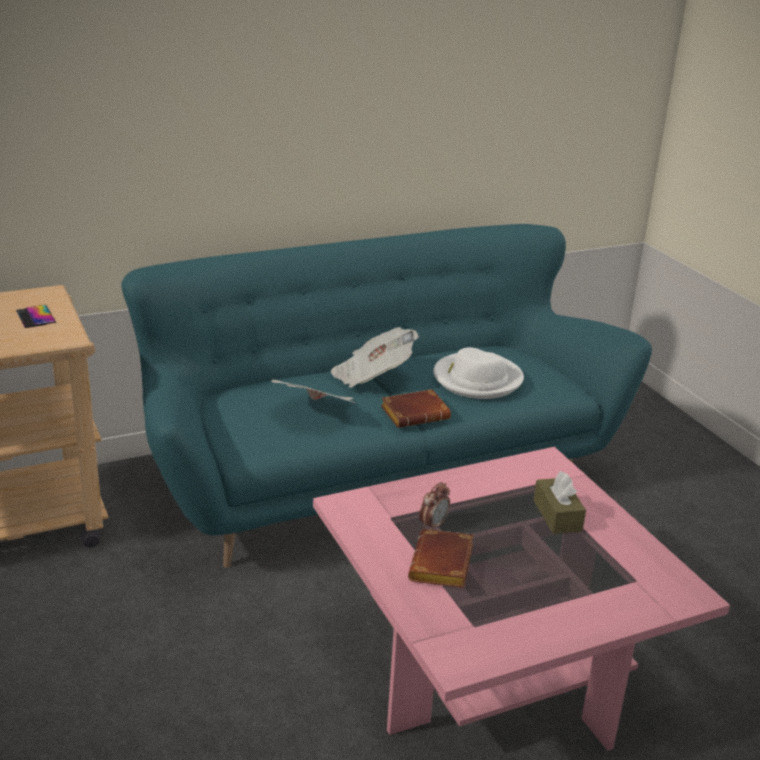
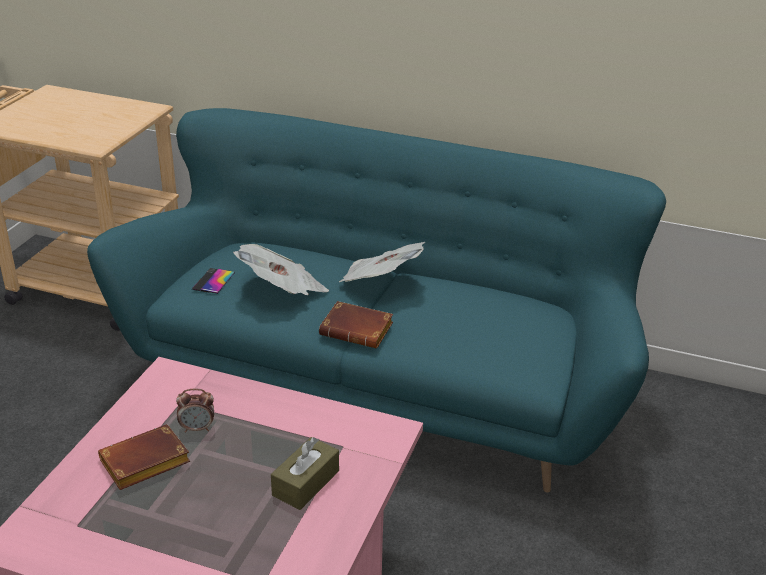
camera: 45 degrees right, 5 degrees up
(35, 317) = (107, 123): phone -> phone (213, 281)
(477, 379) = (467, 326): white hat -> none

